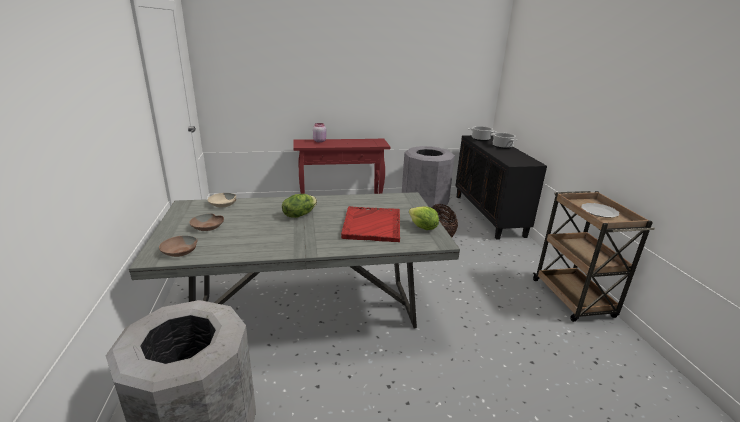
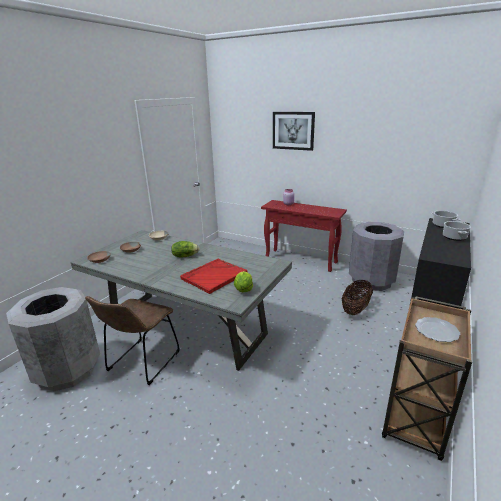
camera: 40 degrees right, 0 degrees up
(302, 374) = (141, 363): none -> brown chair
(315, 52) = (293, 130): none -> picture

